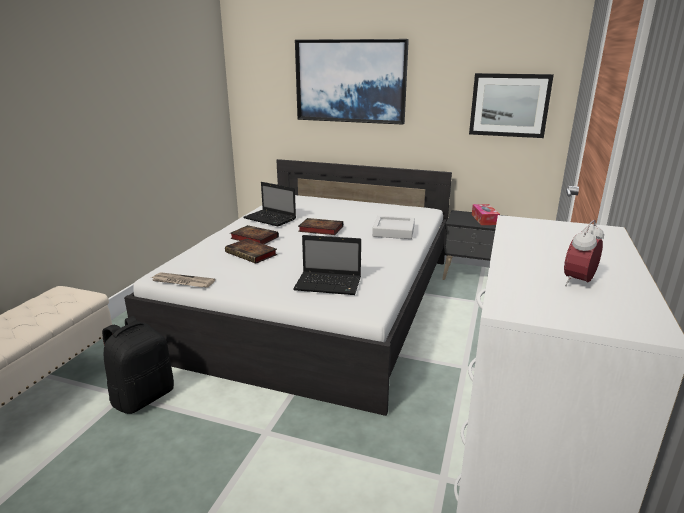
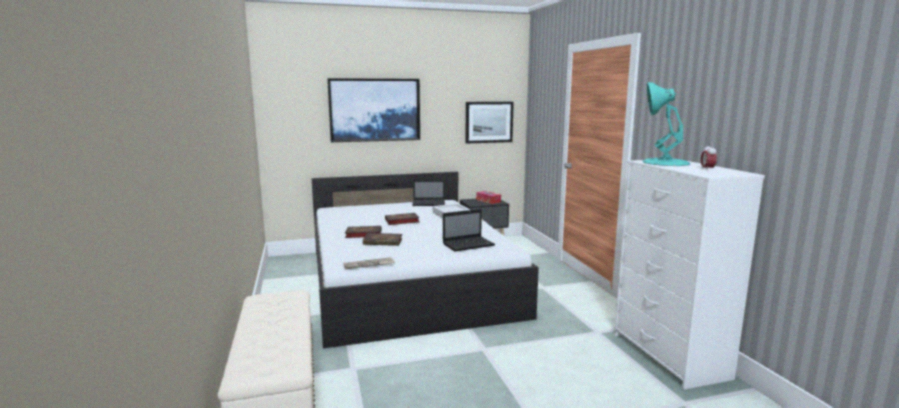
camera: 35 degrees left, 10 degrees down
(143, 396) = (370, 363): black backpack -> none
(271, 219) = (351, 222): laptop -> laptop (429, 203)
(551, 236) = (664, 162): none -> turquoise table lamp

